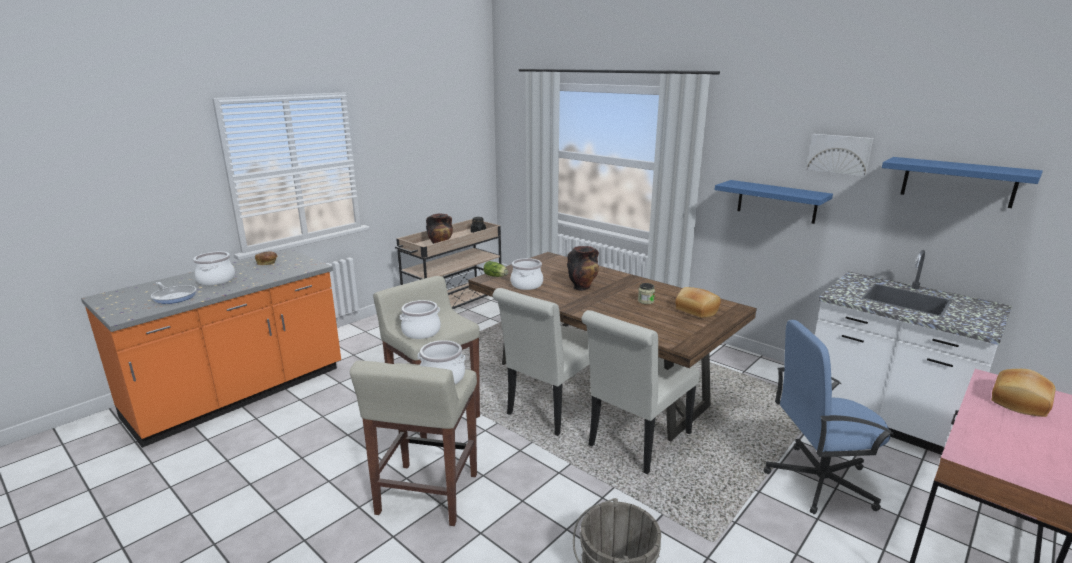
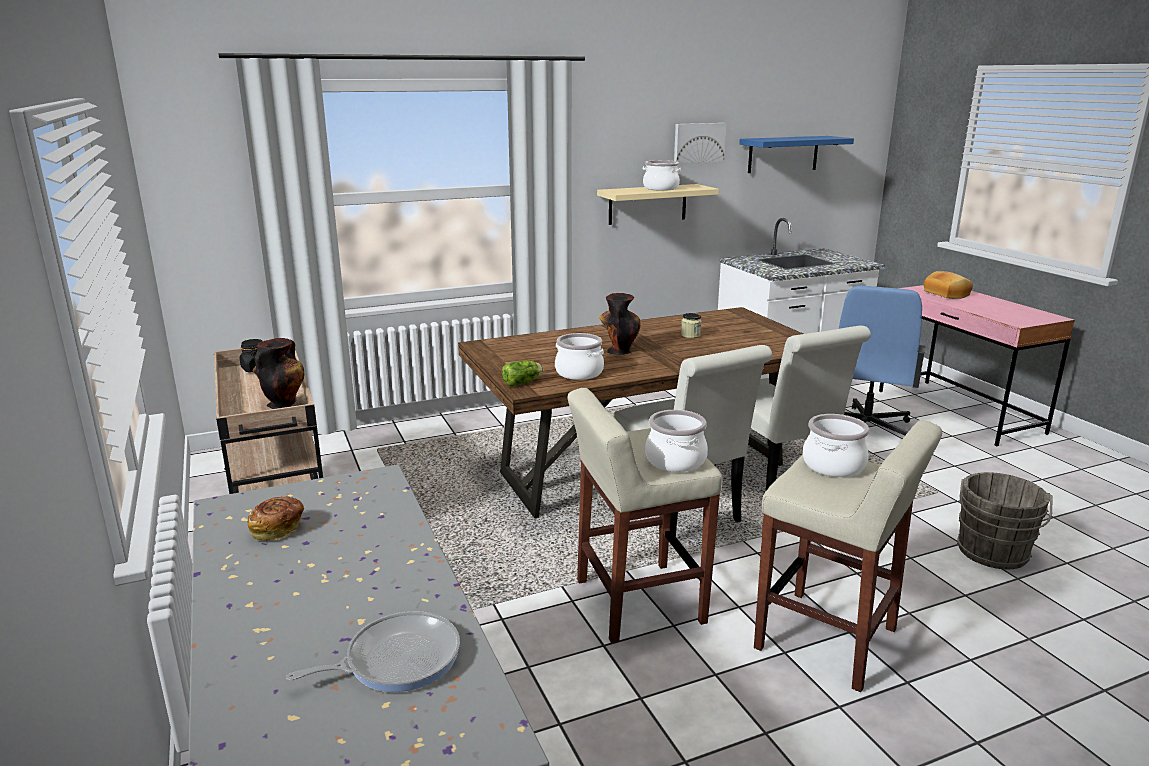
camera: 65 degrees left, 0 degrees up
(216, 280) = (328, 598): cooking pot -> cooking pot (660, 188)
(696, 310) = (732, 324): bread -> none
(776, 201) = (647, 204): blue shelf -> beige shelf

